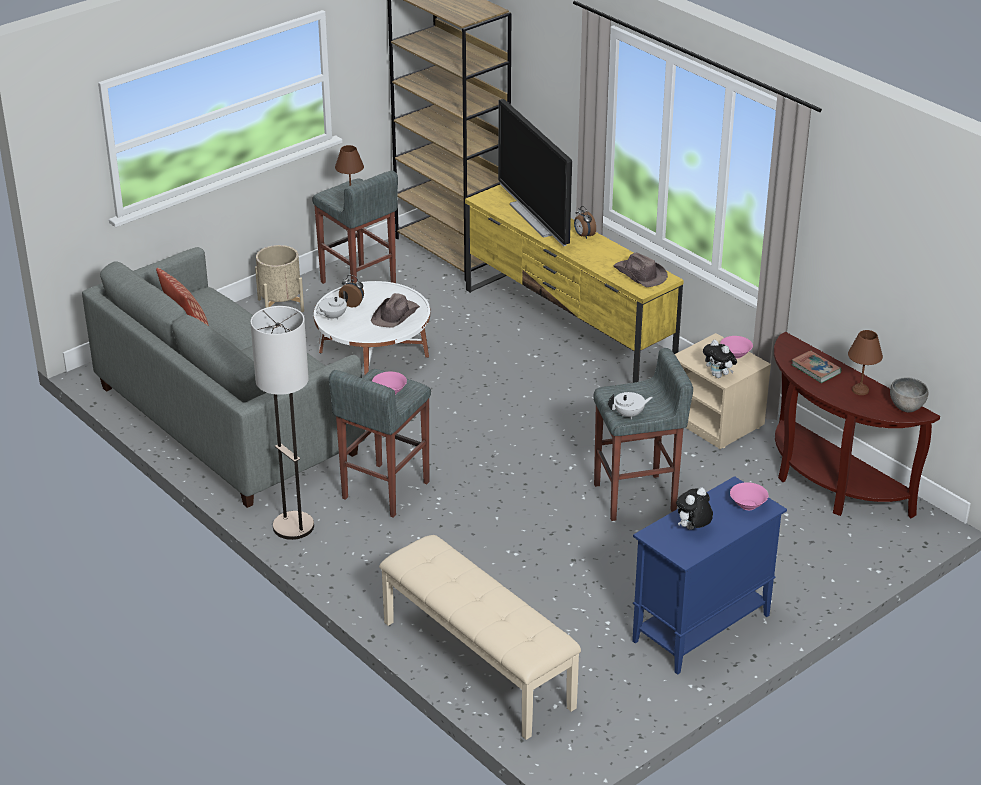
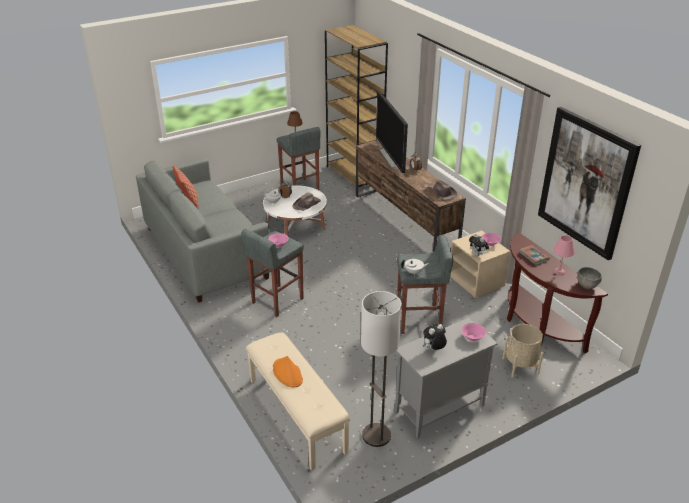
camera: 10 degrees right, 0 degrees up
(280, 305) = (256, 195): beige planter -> beige planter (520, 366)
(293, 526) = (219, 316): floor lamp -> floor lamp (376, 435)
(465, 595) = (287, 373): none -> orange hat
(568, 331) = (404, 223): yellow tv stand -> brown tv stand
(700, 629) = (439, 409): blue cabinet -> grey cabinet
(859, 390) = (558, 272): brown table lamp -> pink table lamp
(889, 243) = (586, 182): none -> picture

